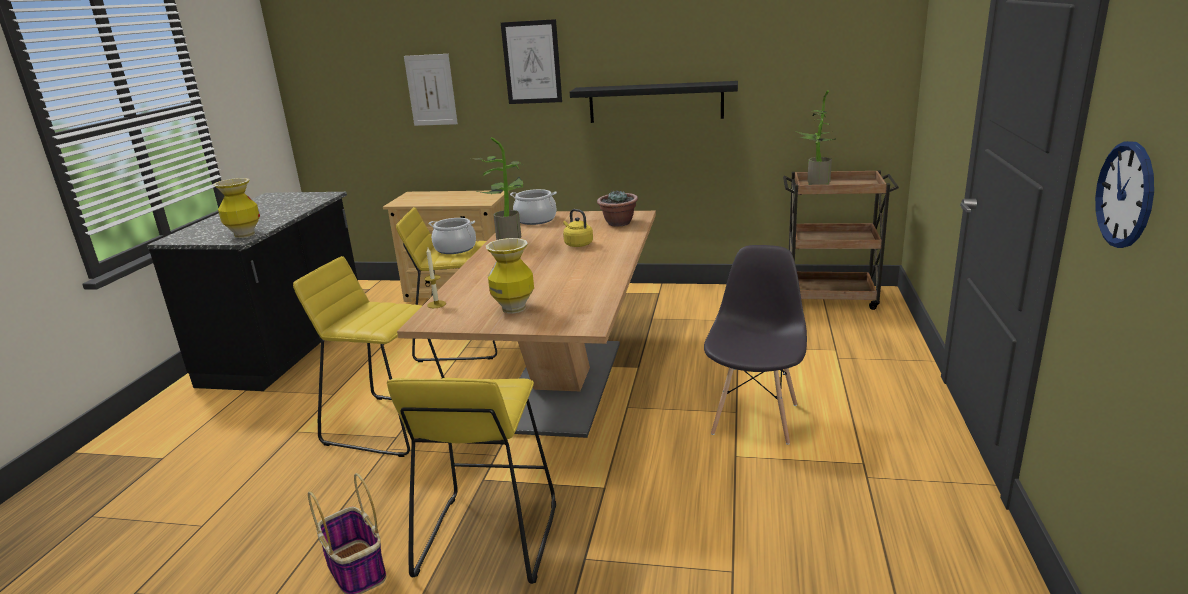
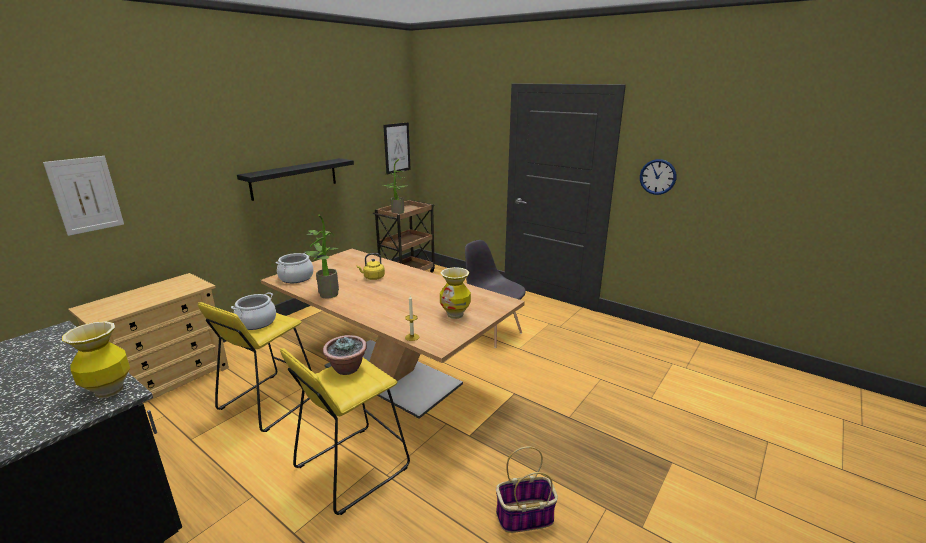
camera: 65 degrees left, 0 degrees up
(487, 538) = (530, 448): yellow stool -> none
(532, 62) = (196, 157): picture -> picture (397, 148)
(618, 223) = (356, 260): potted plant -> potted plant (347, 369)

